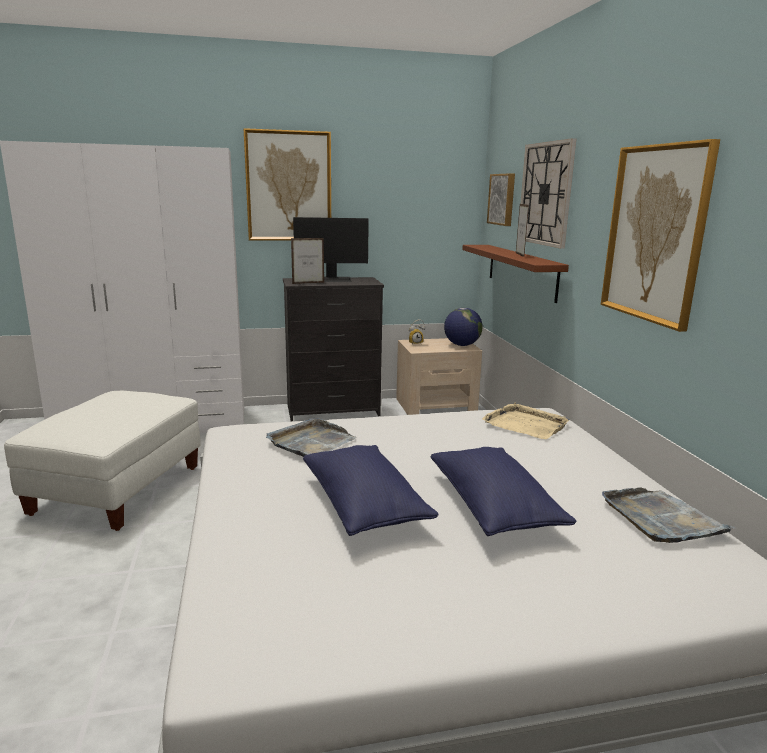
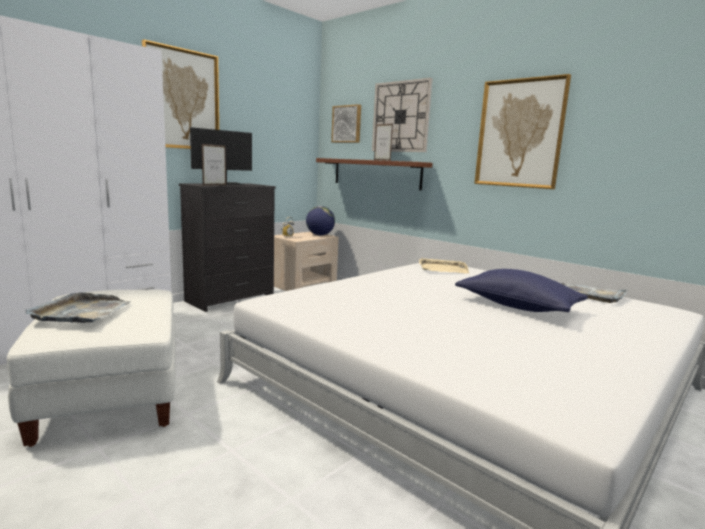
camera: 35 degrees left, 5 degrees down
(311, 442) = (341, 296): grey tray -> grey tray (82, 312)
(364, 505) = (454, 321): blue pillow -> none

